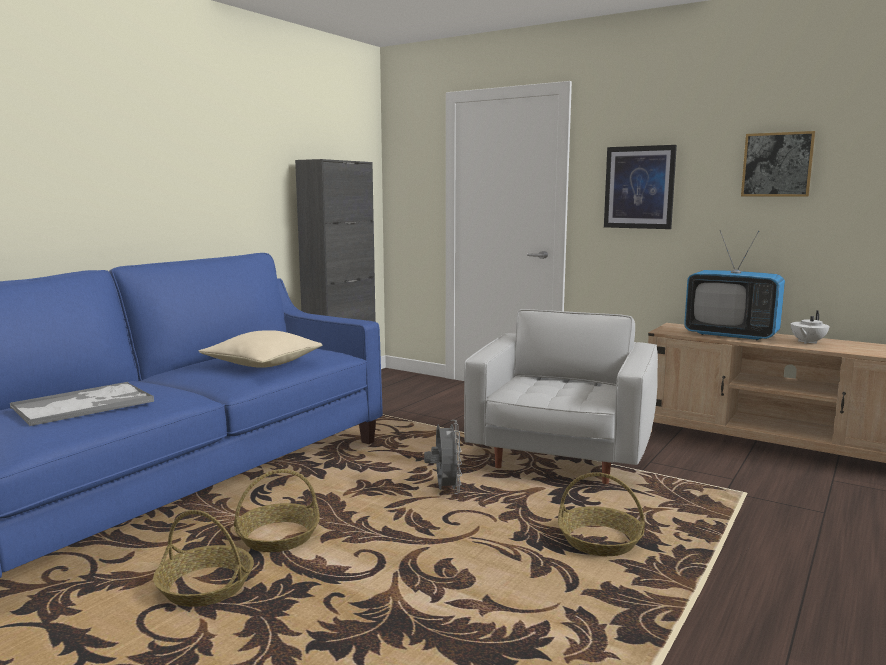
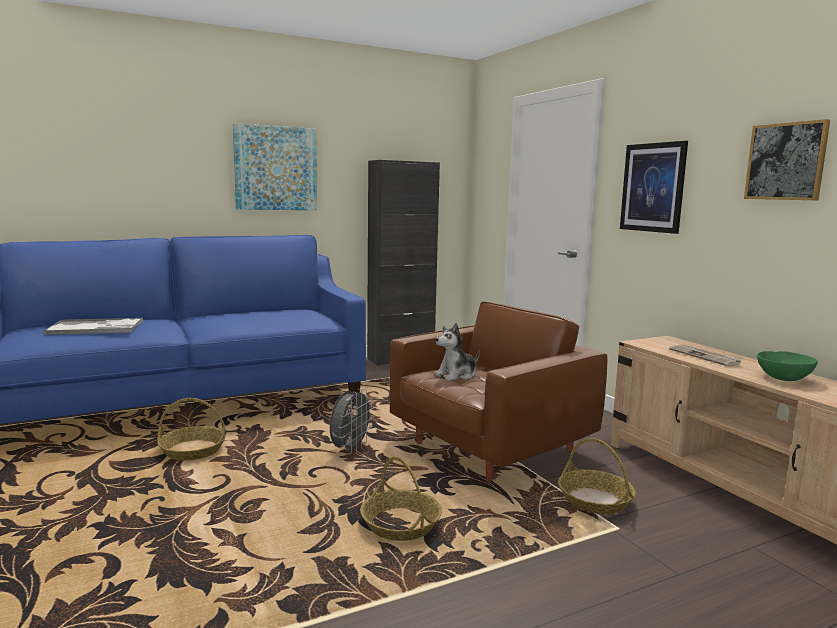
camera: 30 degrees right, 0 degrees up
(200, 170) = (275, 168): none -> picture
(206, 587) = (108, 468): basket -> basket (595, 500)
(263, 363) = (252, 319): beige pillow -> none
(536, 387) = (456, 375): none -> plush toy
(562, 457) = (489, 448): white armchair -> brown armchair
(731, 335) = (705, 357): television -> newspaper
(807, 342) = (783, 378): white teapot -> green bowl

